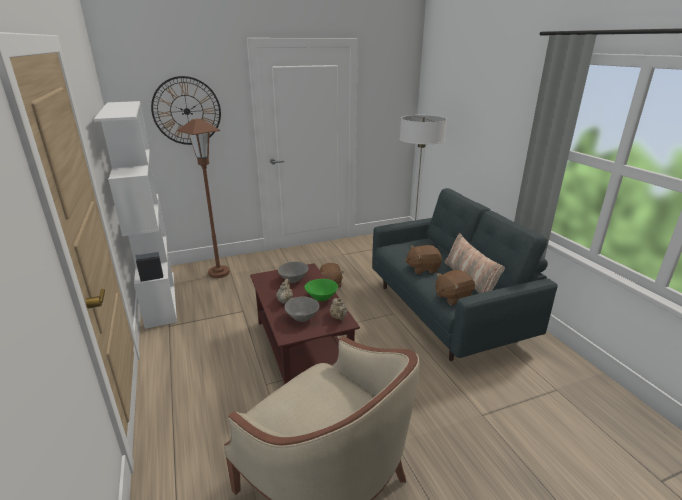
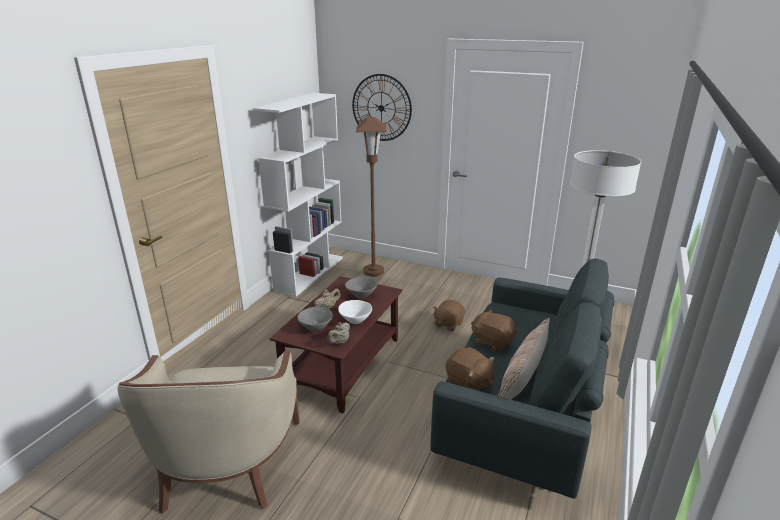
camera: 45 degrees right, 0 degrees up
(321, 298) = (355, 320): green bowl -> white bowl
(452, 297) = (469, 383): brown plush toy -> brown plush toy turned 150 degrees counterclockwise

